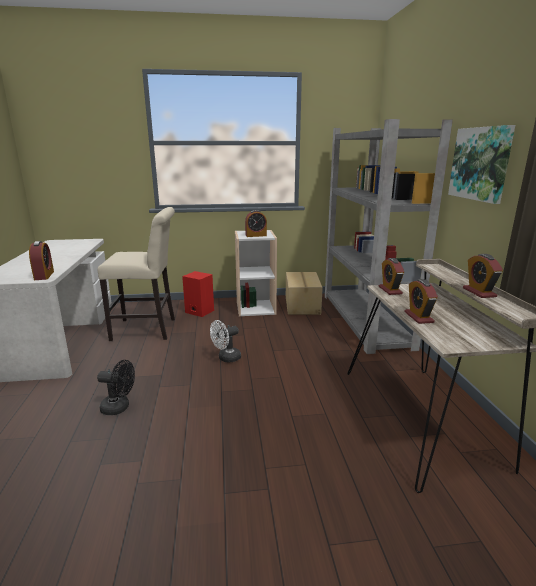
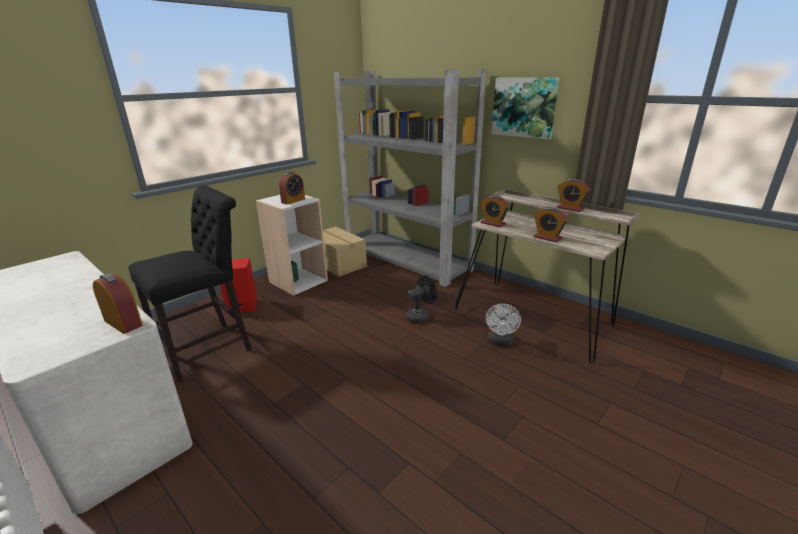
camera: 40 degrees left, 5 degrees up
(119, 408) = (312, 437): black fan -> black fan (420, 316)
(148, 330) = (210, 349): beige stool -> black stool
(226, 358) = (344, 339): white fan -> white fan (500, 342)

